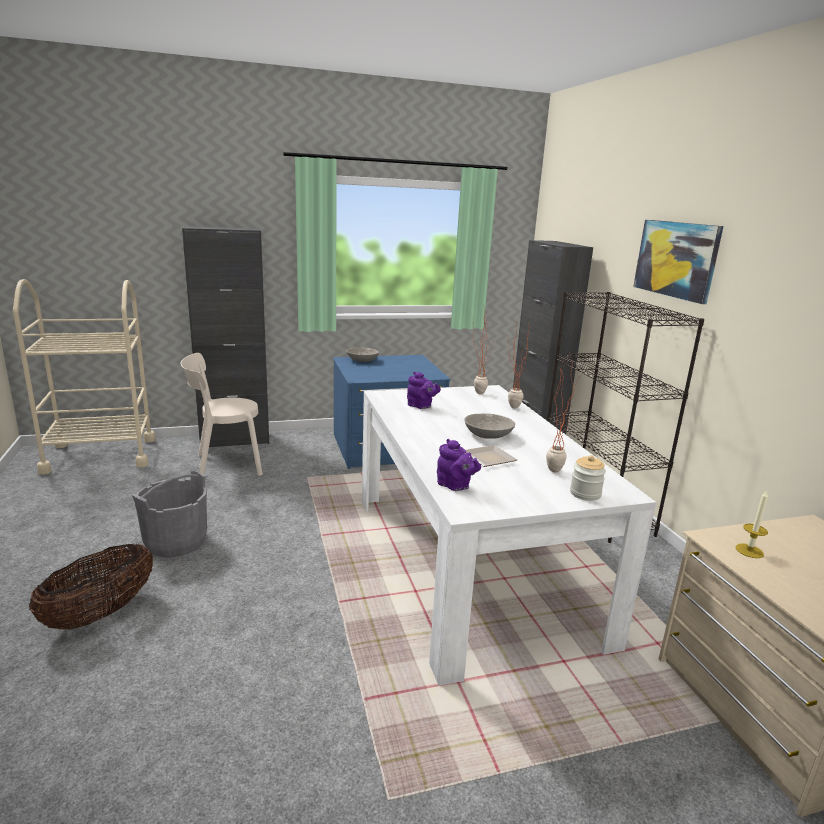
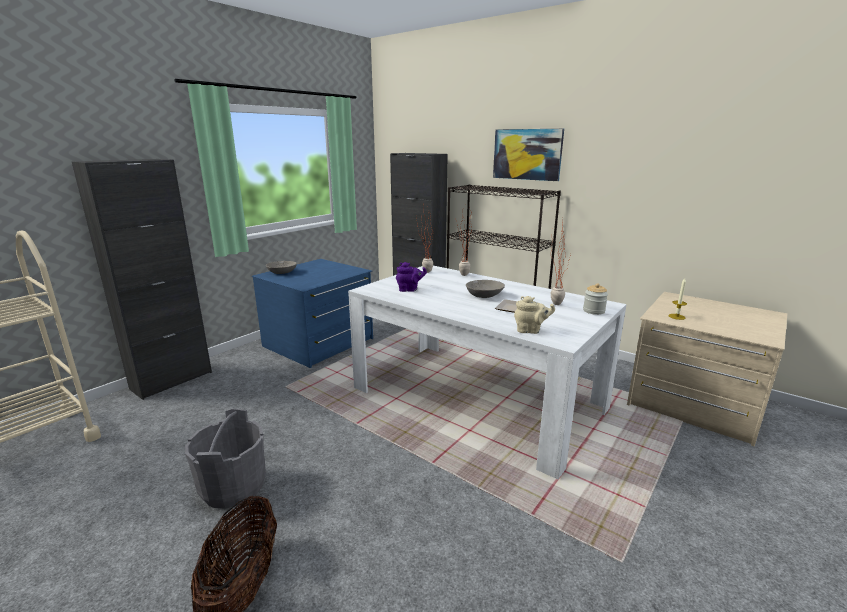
camera: 35 degrees left, 0 degrees up
(225, 465) = (191, 404): beige chair -> none
(455, 486) = (530, 331): purple teapot -> beige teapot

